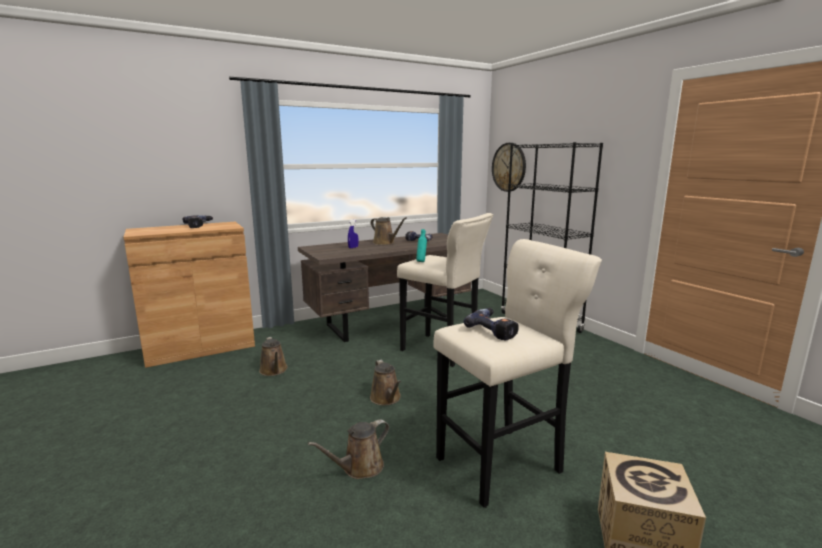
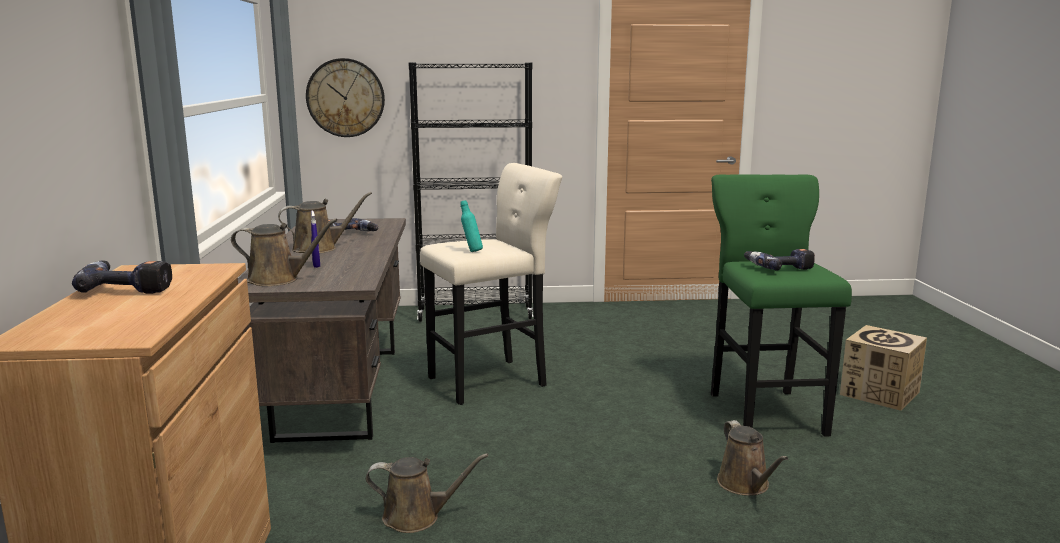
camera: 65 degrees left, 0 degrees up
(386, 399) = (597, 441): brown watering can -> brown watering can (278, 279)
(503, 463) = (765, 411): beige stool -> green stool

